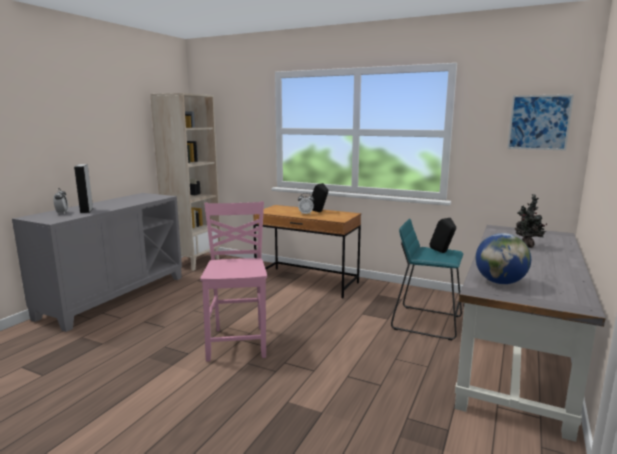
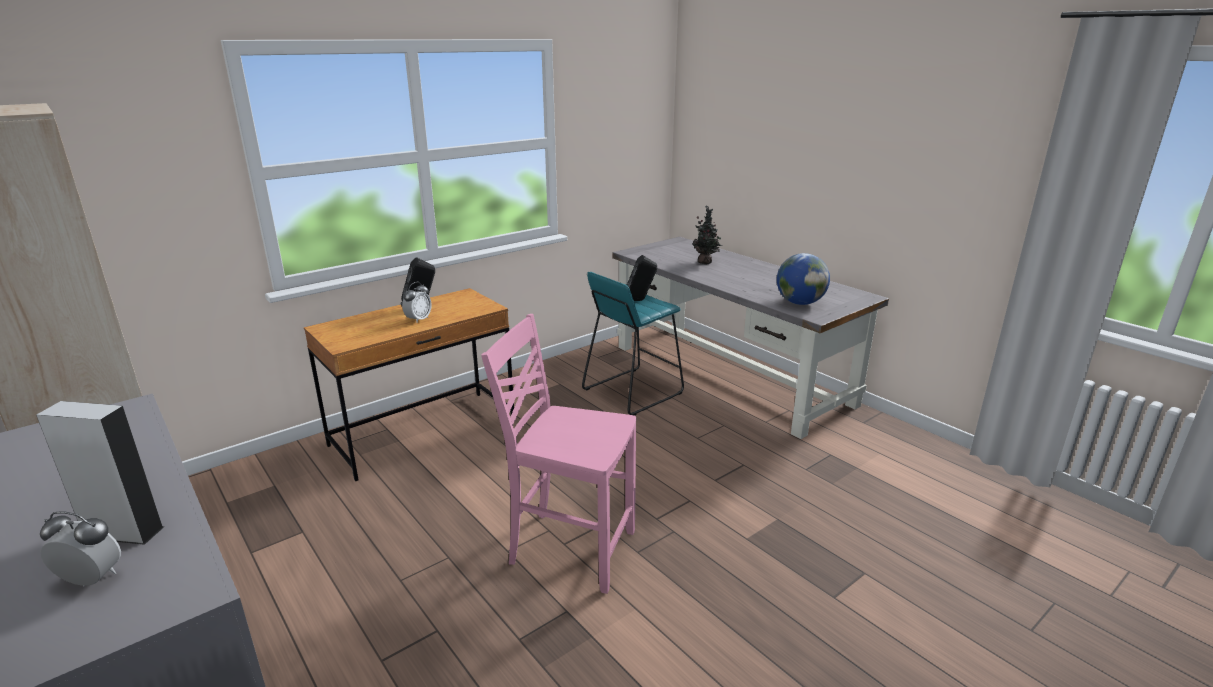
camera: 65 degrees left, 10 degrees up
(539, 122) = (635, 118): picture -> none

